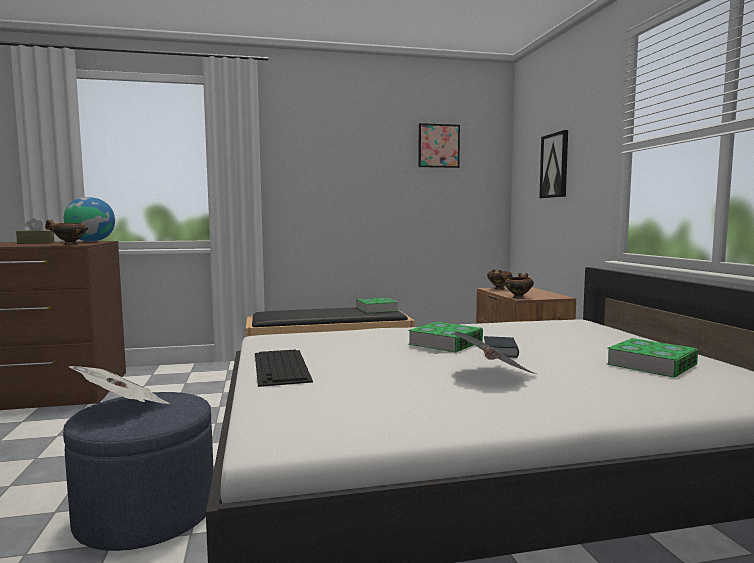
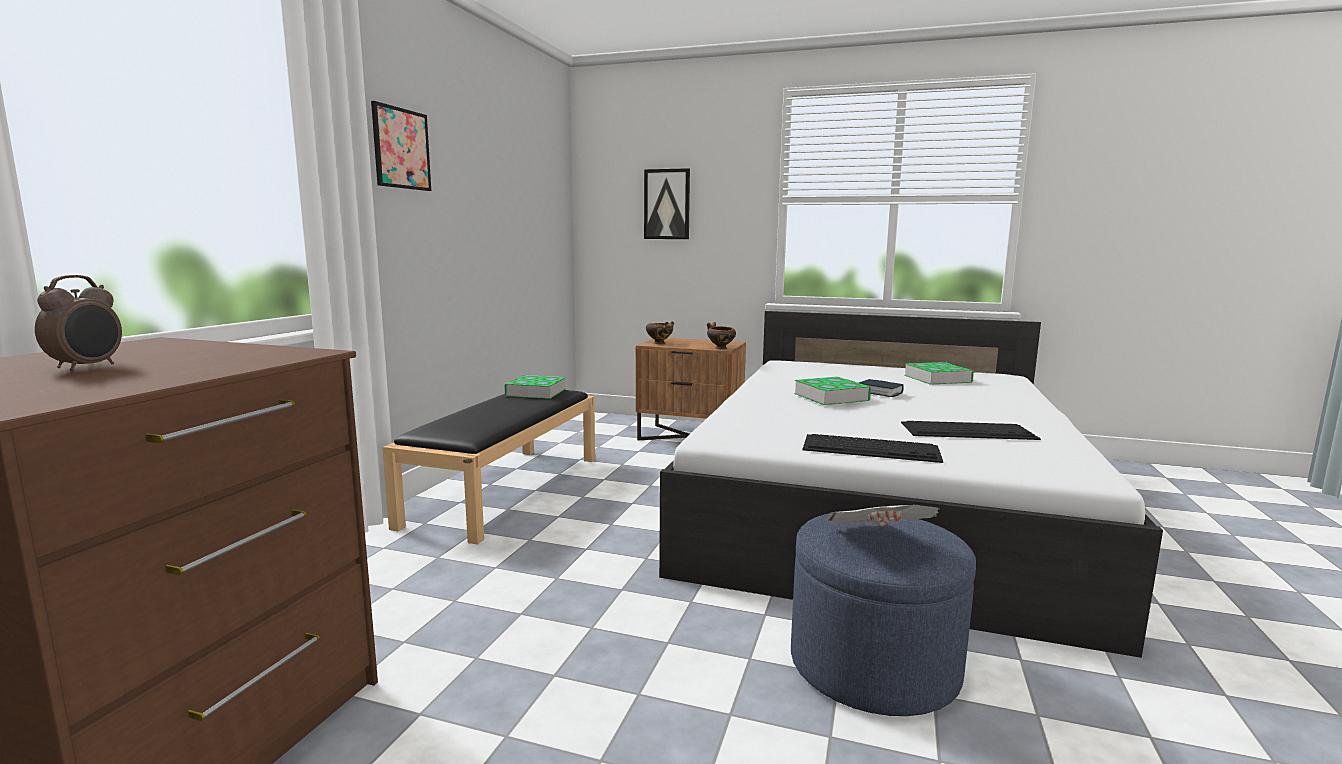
camera: 60 degrees left, 5 degrees up
(36, 243) = (88, 367): brown tissue box -> alarm clock
(68, 244) = (295, 355): bowl -> none
(91, 241) = (144, 345): globe -> none
(391, 387) = (968, 430): none -> keyboard
(438, 146) = (526, 163): picture -> picture (401, 148)
(494, 375) = (946, 406): newspaper -> none

